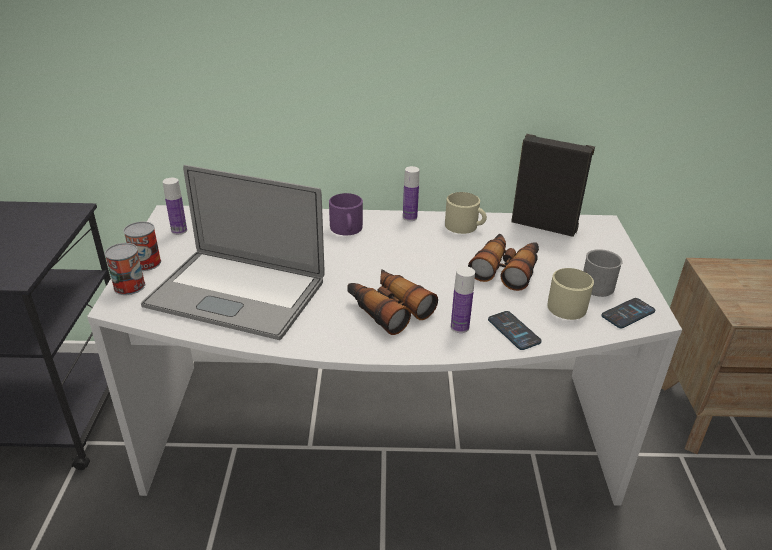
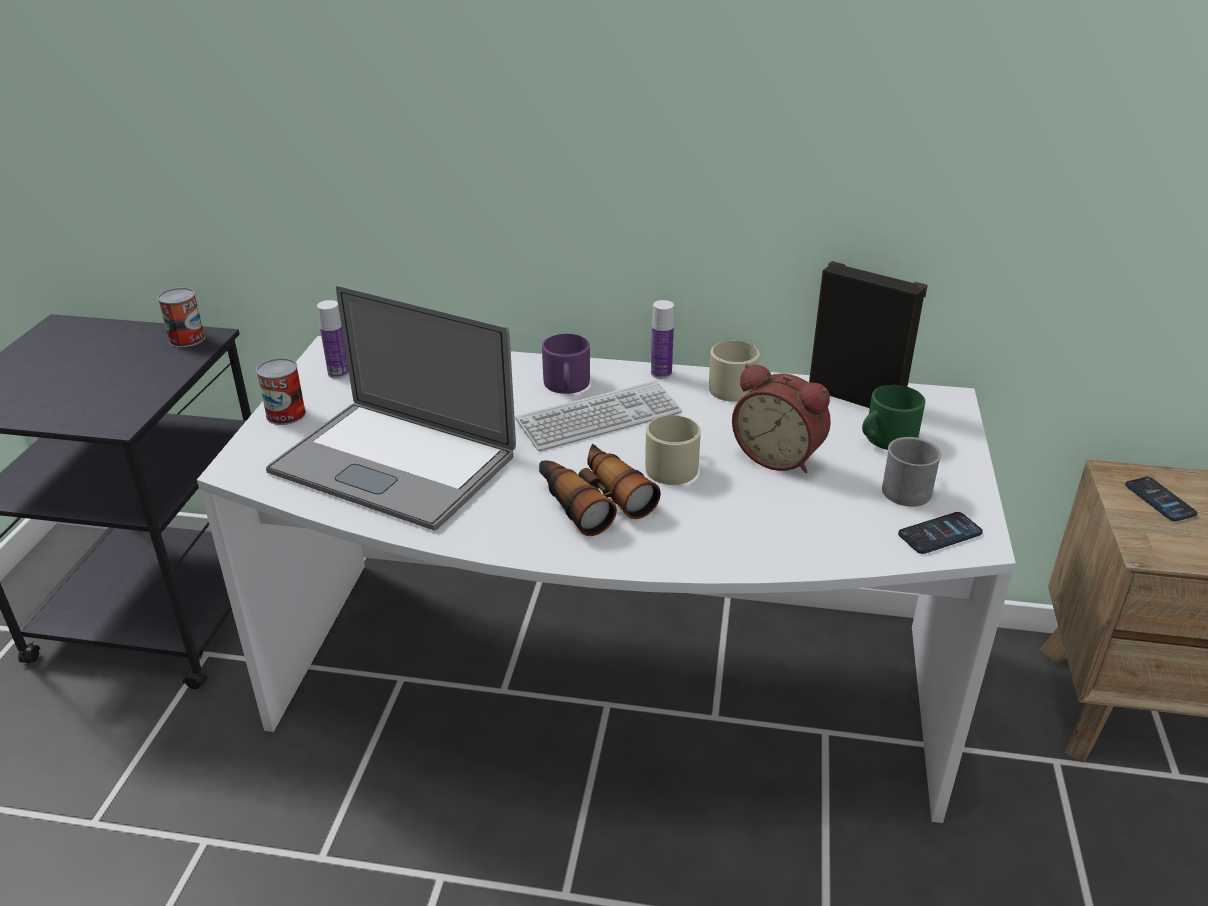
camera: 10 degrees right, 0 degrees up
(129, 286) = (257, 444): can -> can (187, 339)
(376, 251) = (599, 418): none -> keyboard
(459, 327) = (686, 533): bottle -> none
(506, 268) = (779, 456): binoculars -> alarm clock
(513, 331) = (761, 545): phone -> phone (1159, 500)
(567, 304) = (853, 514): beige mug -> beige mug (675, 466)
(572, 252) = (886, 438): none -> green mug

